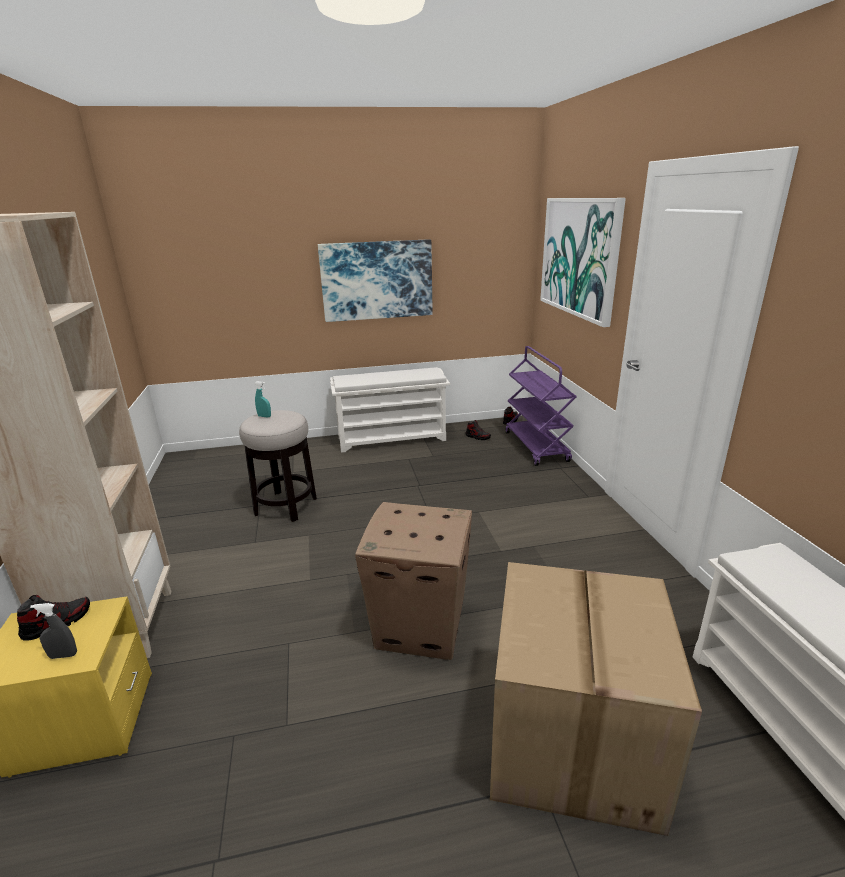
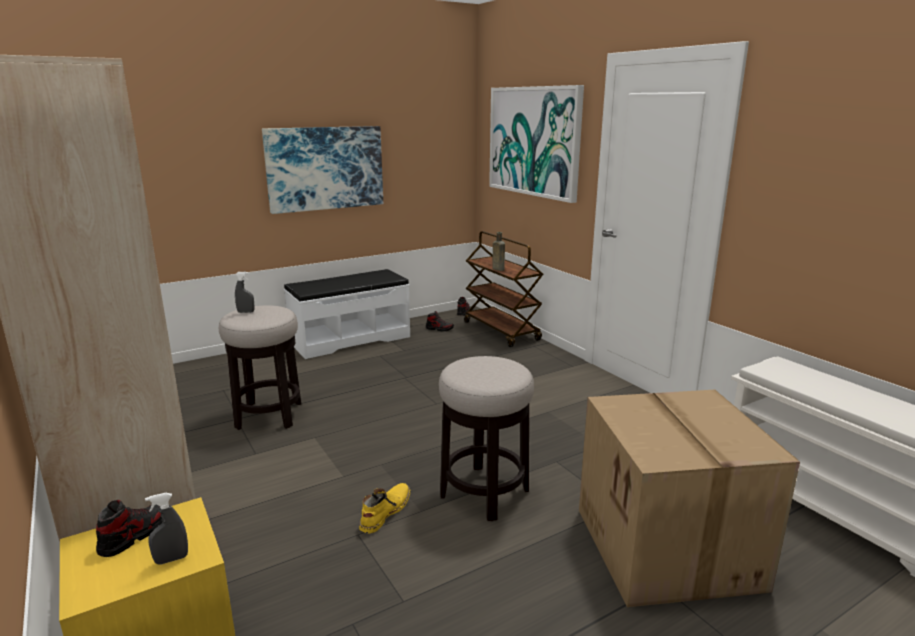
camera: 20 degrees left, 5 degrees down
(264, 416) = (246, 312): turquoise spray bottle -> grey spray bottle
(323, 625) = (384, 512): none -> yellow boot
(392, 438) = (350, 339): white shoe rack -> white bench
(421, 625) = (484, 492): cardboard box -> stool
(532, 386) = (497, 269): none -> brown bottle
(536, 447) = (501, 331): purple cart -> brown cart

